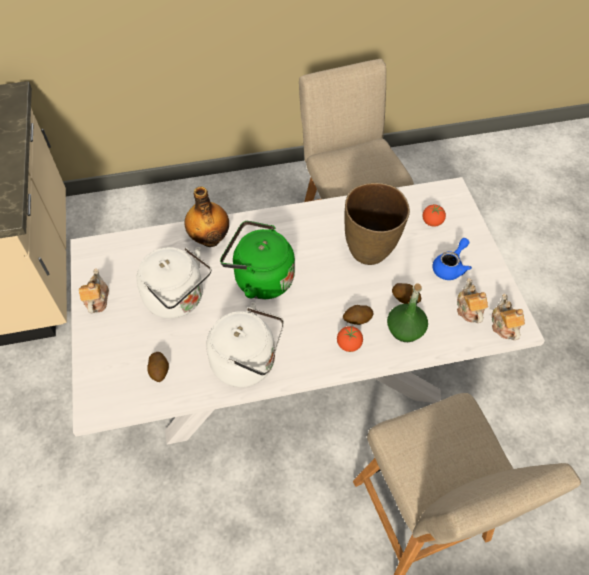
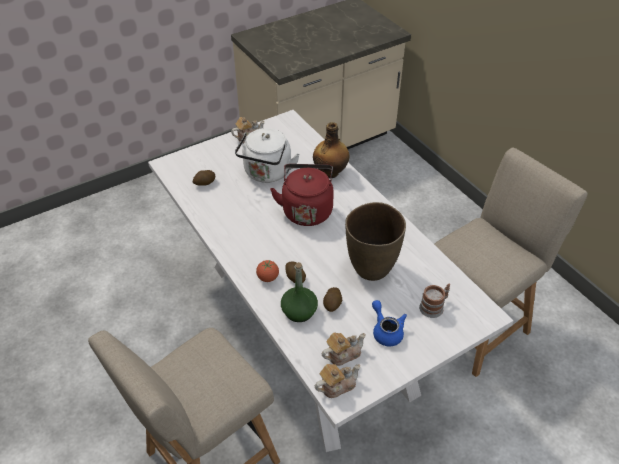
camera: 70 degrees right, 10 degrees down
(248, 362) = (228, 224): white kettle -> none
(260, 279) = (307, 210): green kettle -> red kettle
(432, 222) = (434, 306): tomato -> mug
(450, 267) = (386, 331): blue teapot -> blue teapot turned 135 degrees counterclockwise

